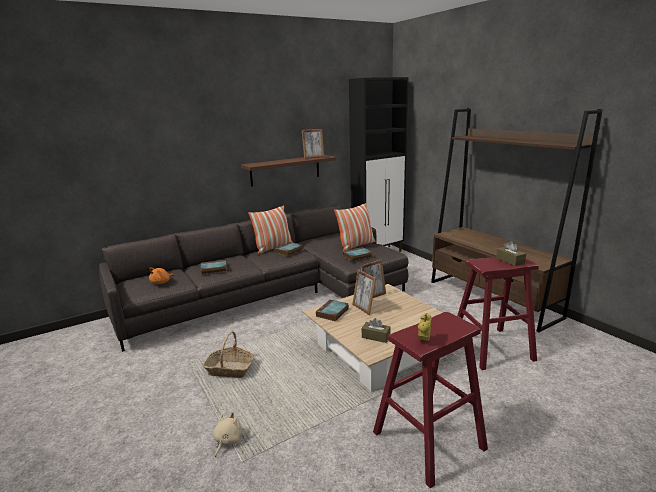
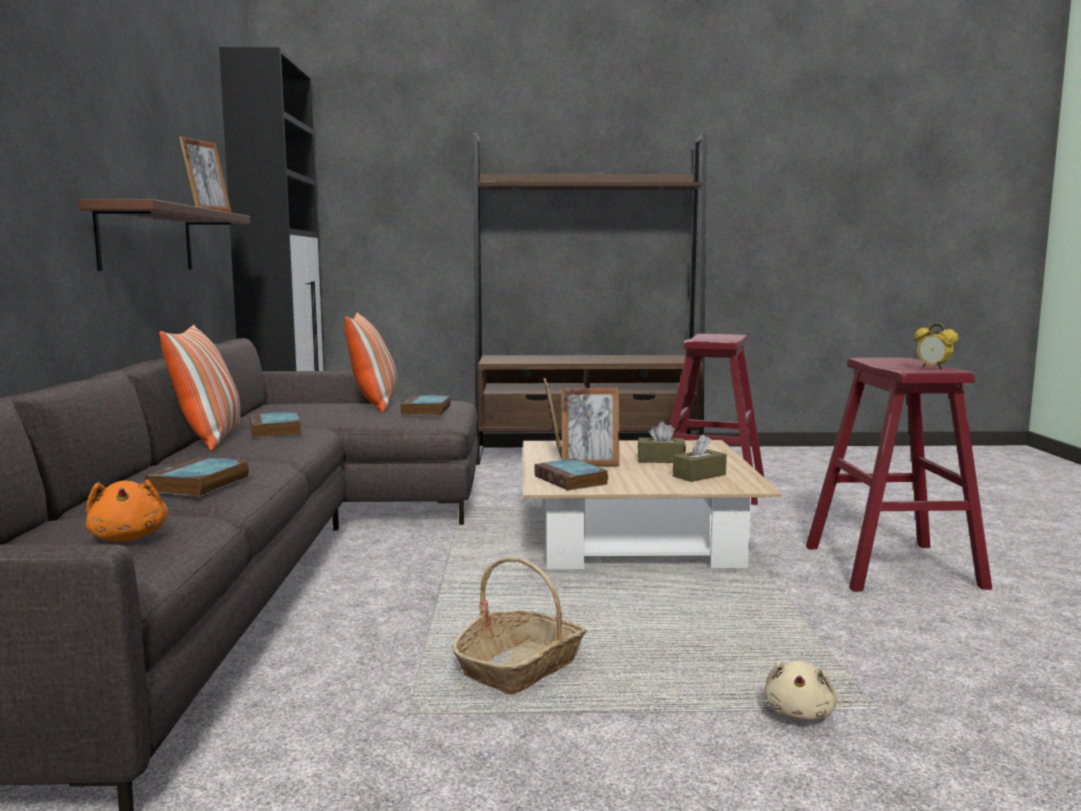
camera: 60 degrees left, 10 degrees down
(227, 441) = (799, 714): beige plush toy -> beige plush toy turned 120 degrees counterclockwise
(510, 261) = (718, 336): brown tissue box -> brown tissue box (661, 460)

